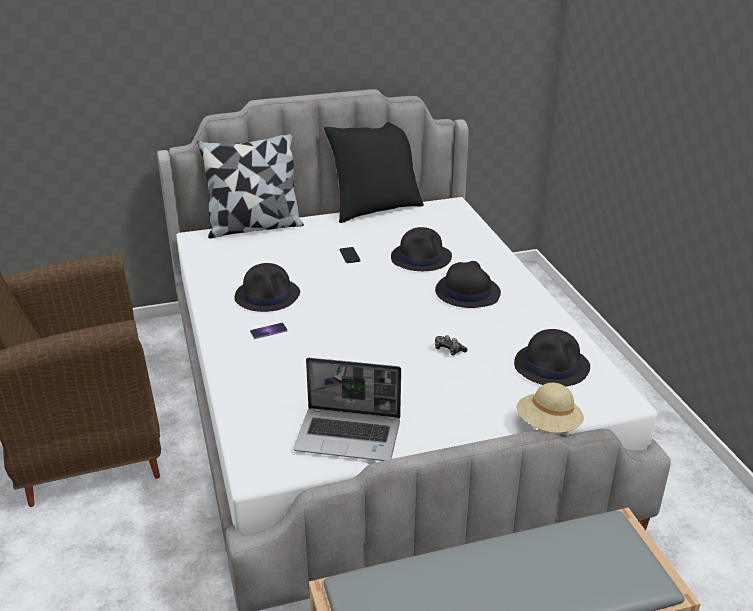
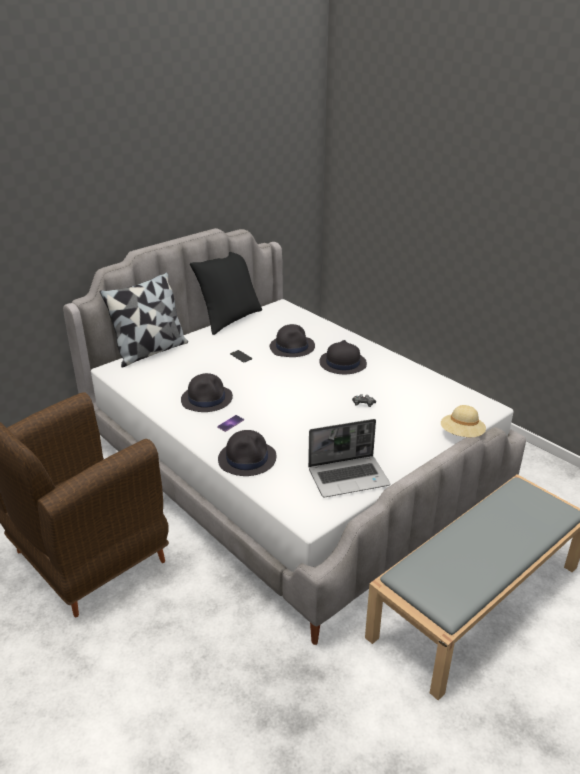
camera: 25 degrees left, 0 degrees up
(552, 366) = (434, 397): black hat -> black hat (247, 458)

